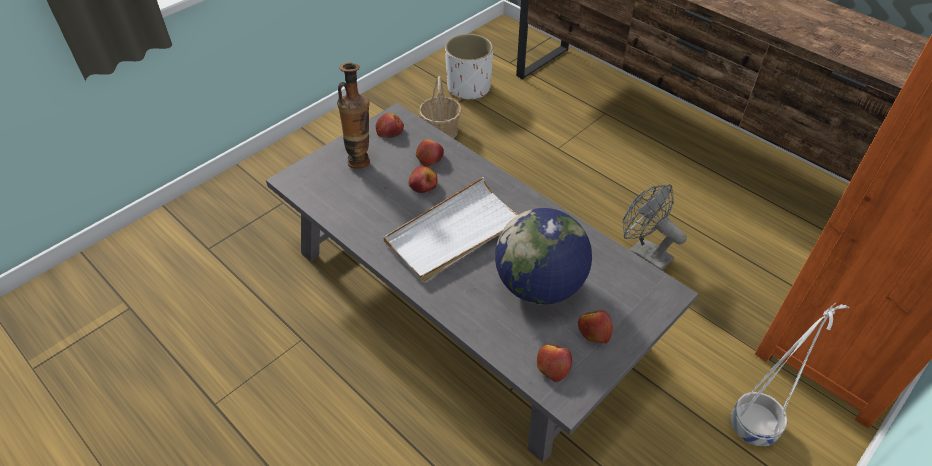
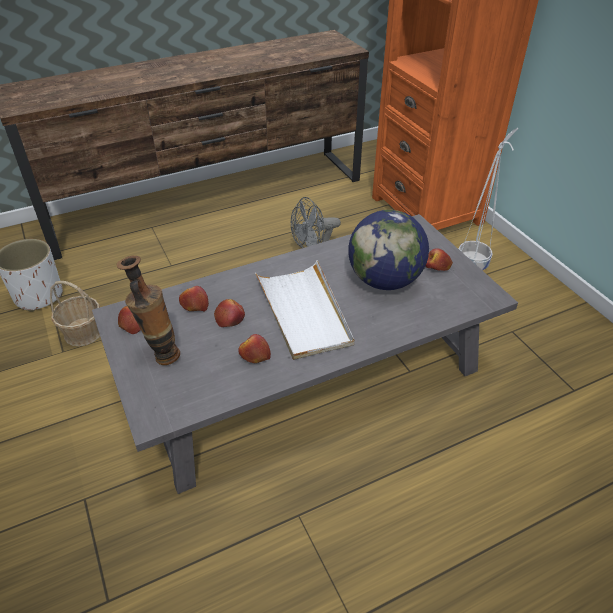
camera: 70 degrees left, 5 degrees down
(553, 365) = (462, 295): apple -> apple (254, 355)

